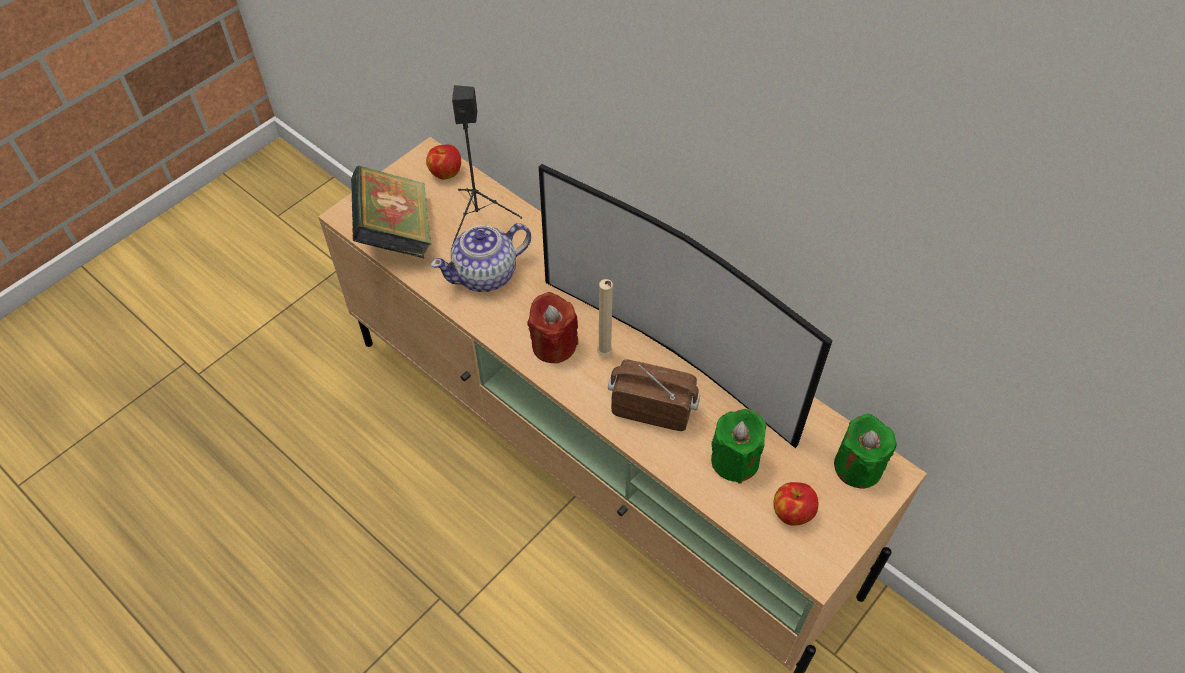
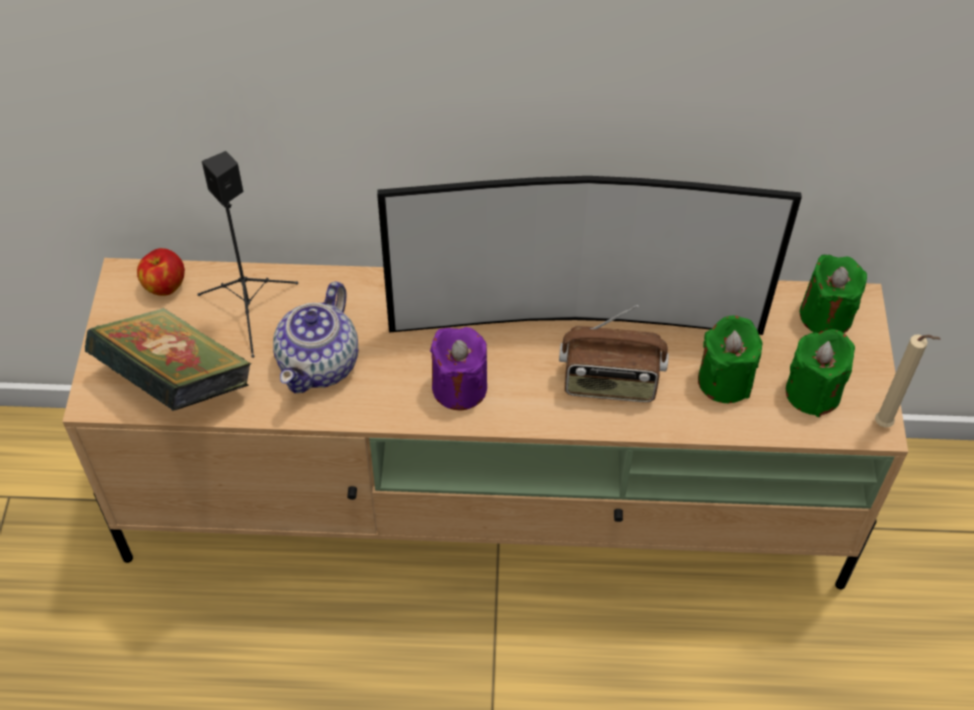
camera: 40 degrees left, 0 degrees up
(553, 345) = (459, 387): red candle -> purple candle
(605, 356) = (518, 365): beige candle -> beige candle (885, 425)
(652, 408) = (609, 384): radio -> radio turned 150 degrees counterclockwise
(792, 512) = (812, 392): apple -> green candle

